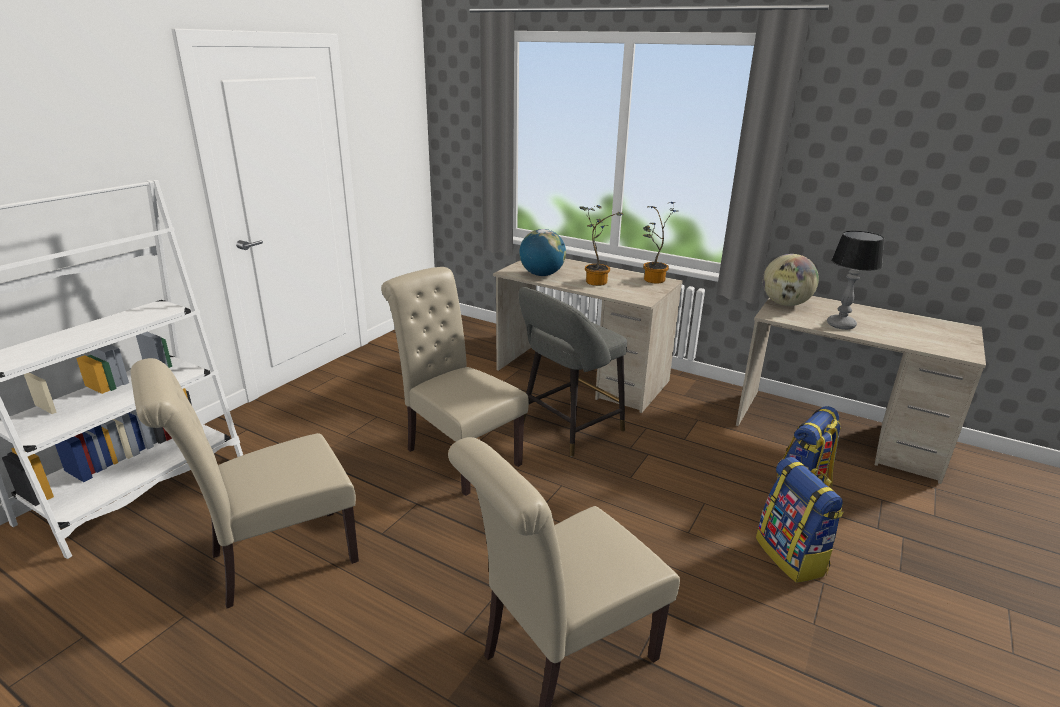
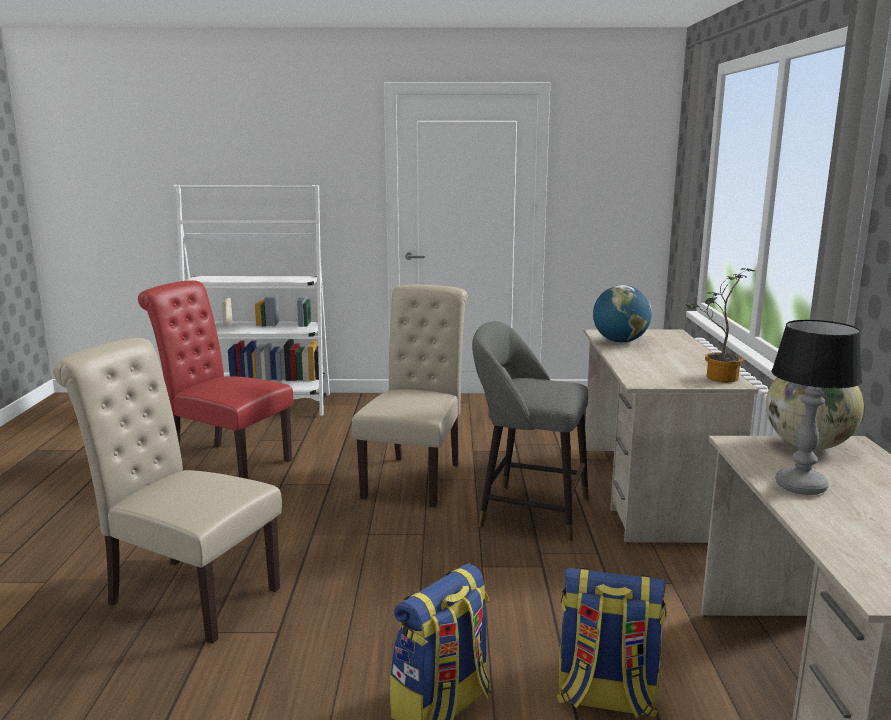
camera: 60 degrees right, 10 degrees down
(274, 560) = (225, 462): beige chair -> red chair
(595, 281) = (653, 359): potted plant -> none

